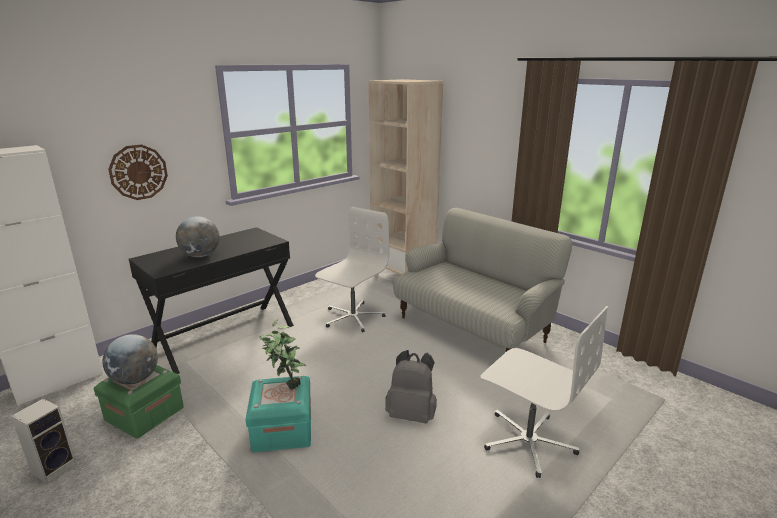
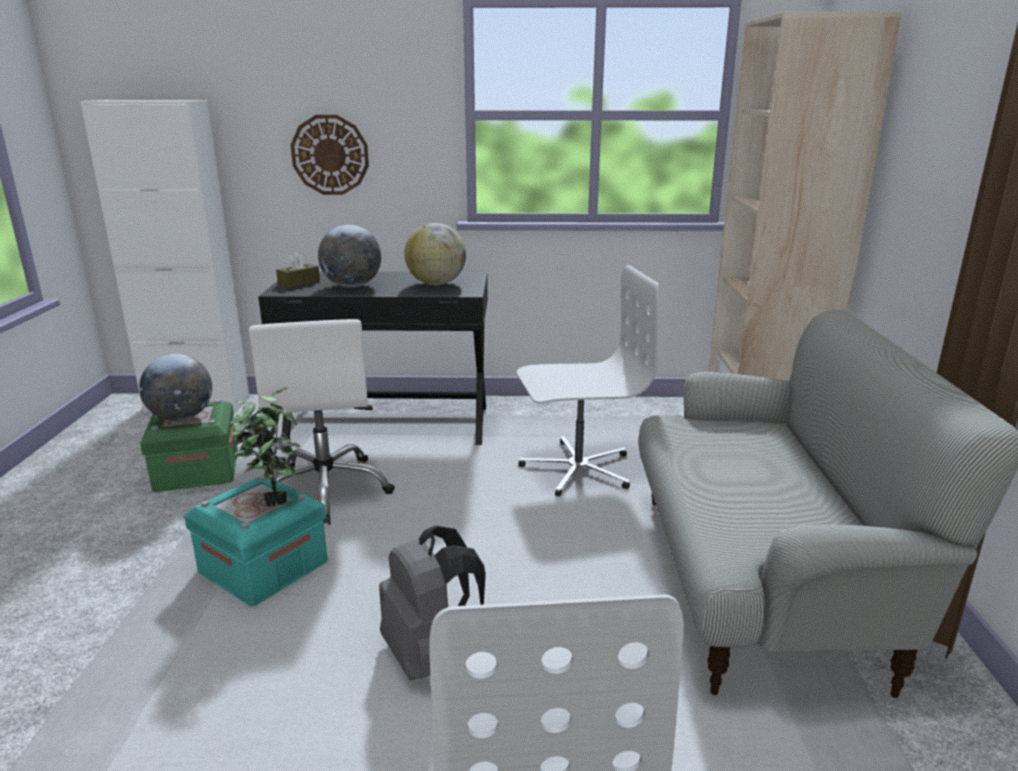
camera: 45 degrees right, 0 degrees up
(55, 467) = (73, 482): speaker -> none
(160, 263) = (299, 283): none -> brown tissue box
(247, 241) = (436, 284): none -> globe
(249, 382) = (327, 490): none -> white office chair

